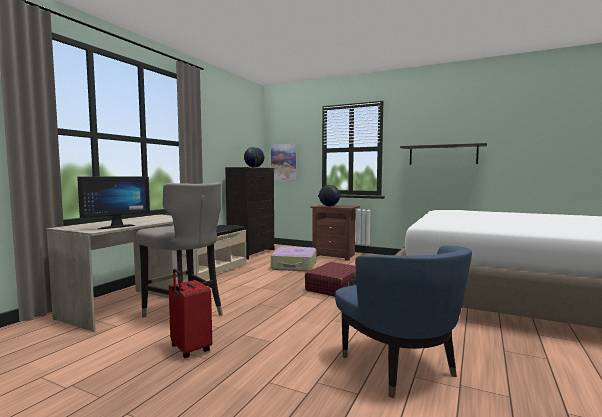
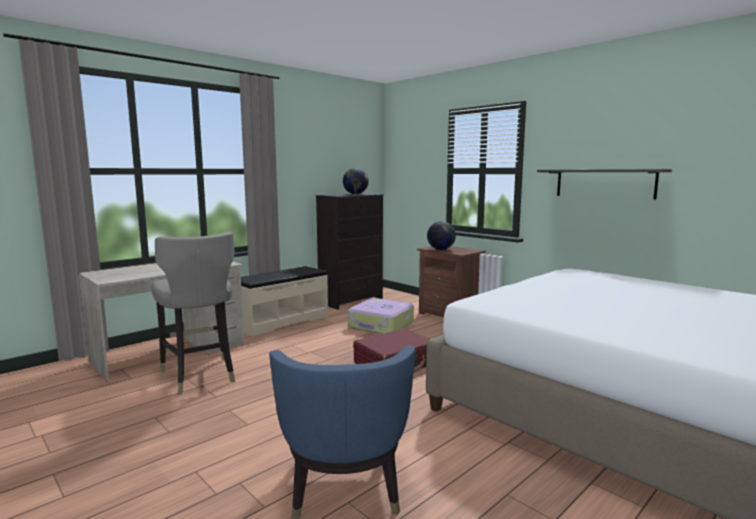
camera: 20 degrees right, 5 degrees up
(115, 226) = (134, 275): monitor -> none
(189, 349) = (164, 417): red suitcase -> none
(283, 162) = (404, 185): picture -> none

